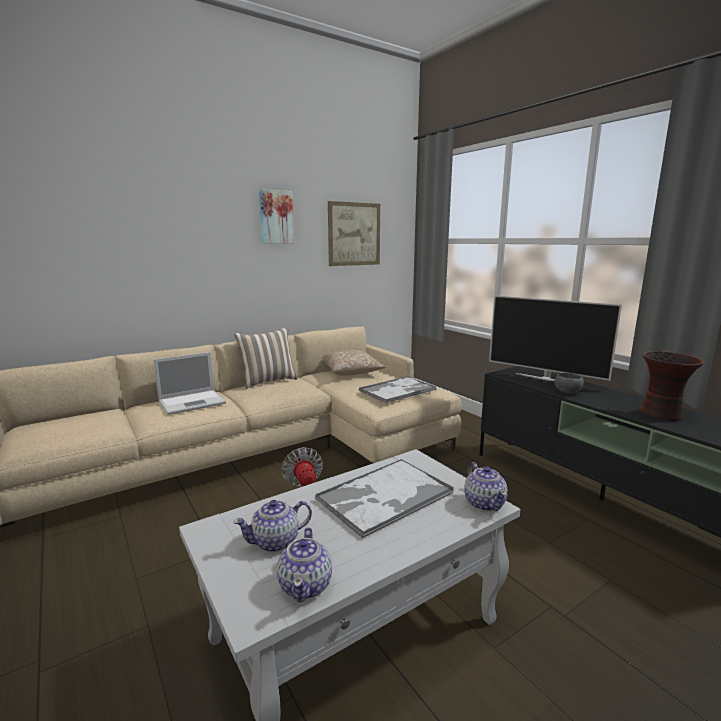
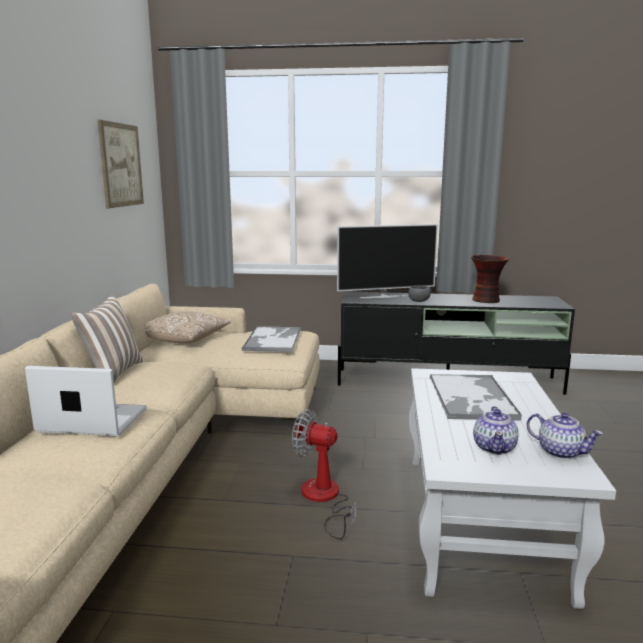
camera: 50 degrees left, 0 degrees up
(193, 402) = (91, 421): laptop -> laptop turned 90 degrees counterclockwise
(276, 217) = (56, 139): picture -> none
(484, 503) = (514, 377): teapot -> none

